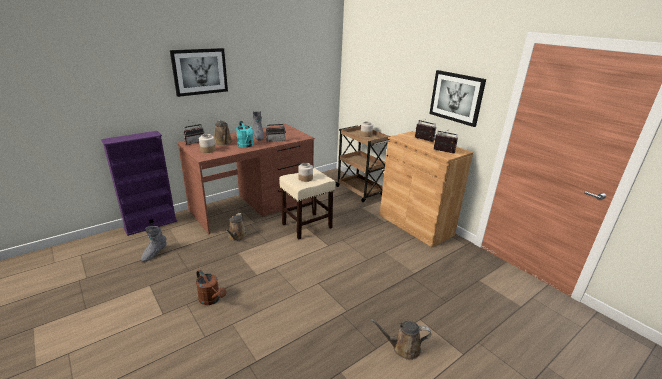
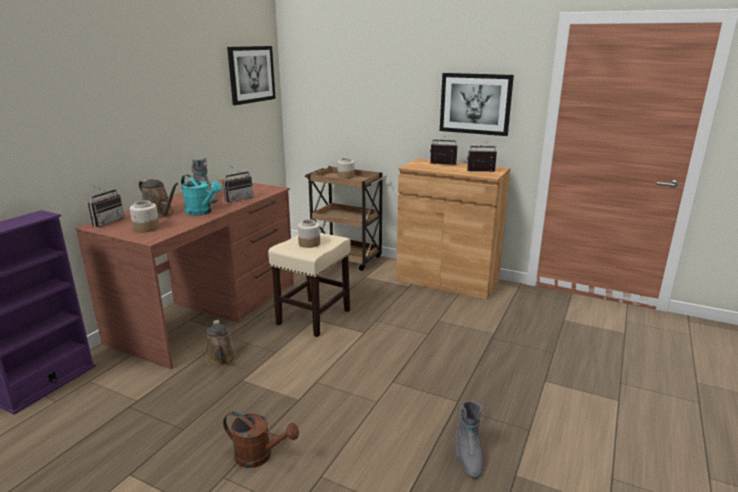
camera: 25 degrees left, 5 degrees down
(154, 253) = (96, 425): grey boot -> grey boot (468, 457)
(200, 71) = (99, 102): picture -> picture (251, 74)
(403, 348) = (556, 418): brown watering can -> none

